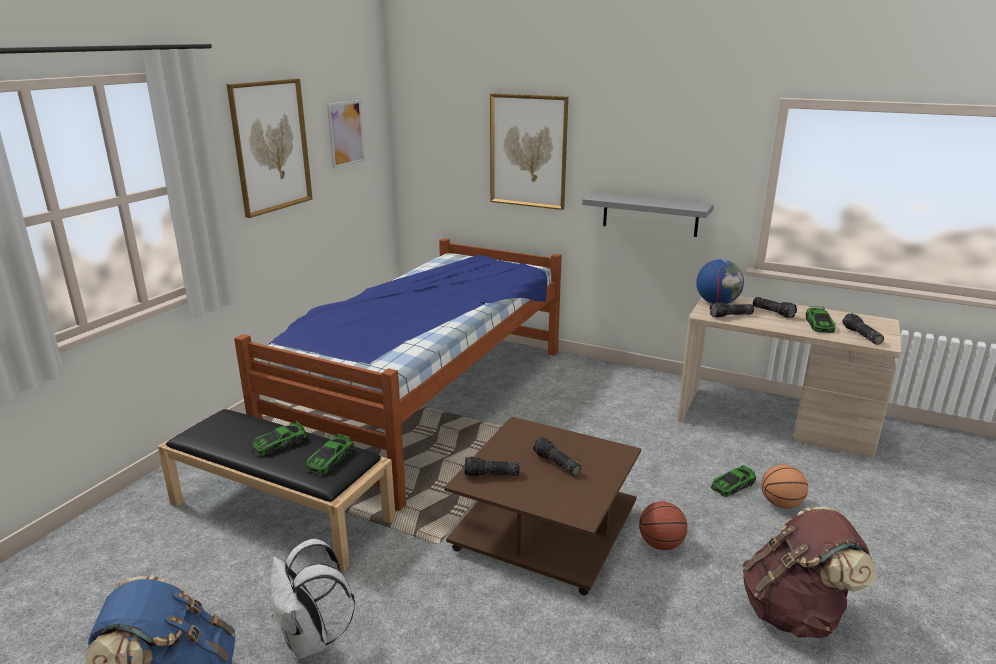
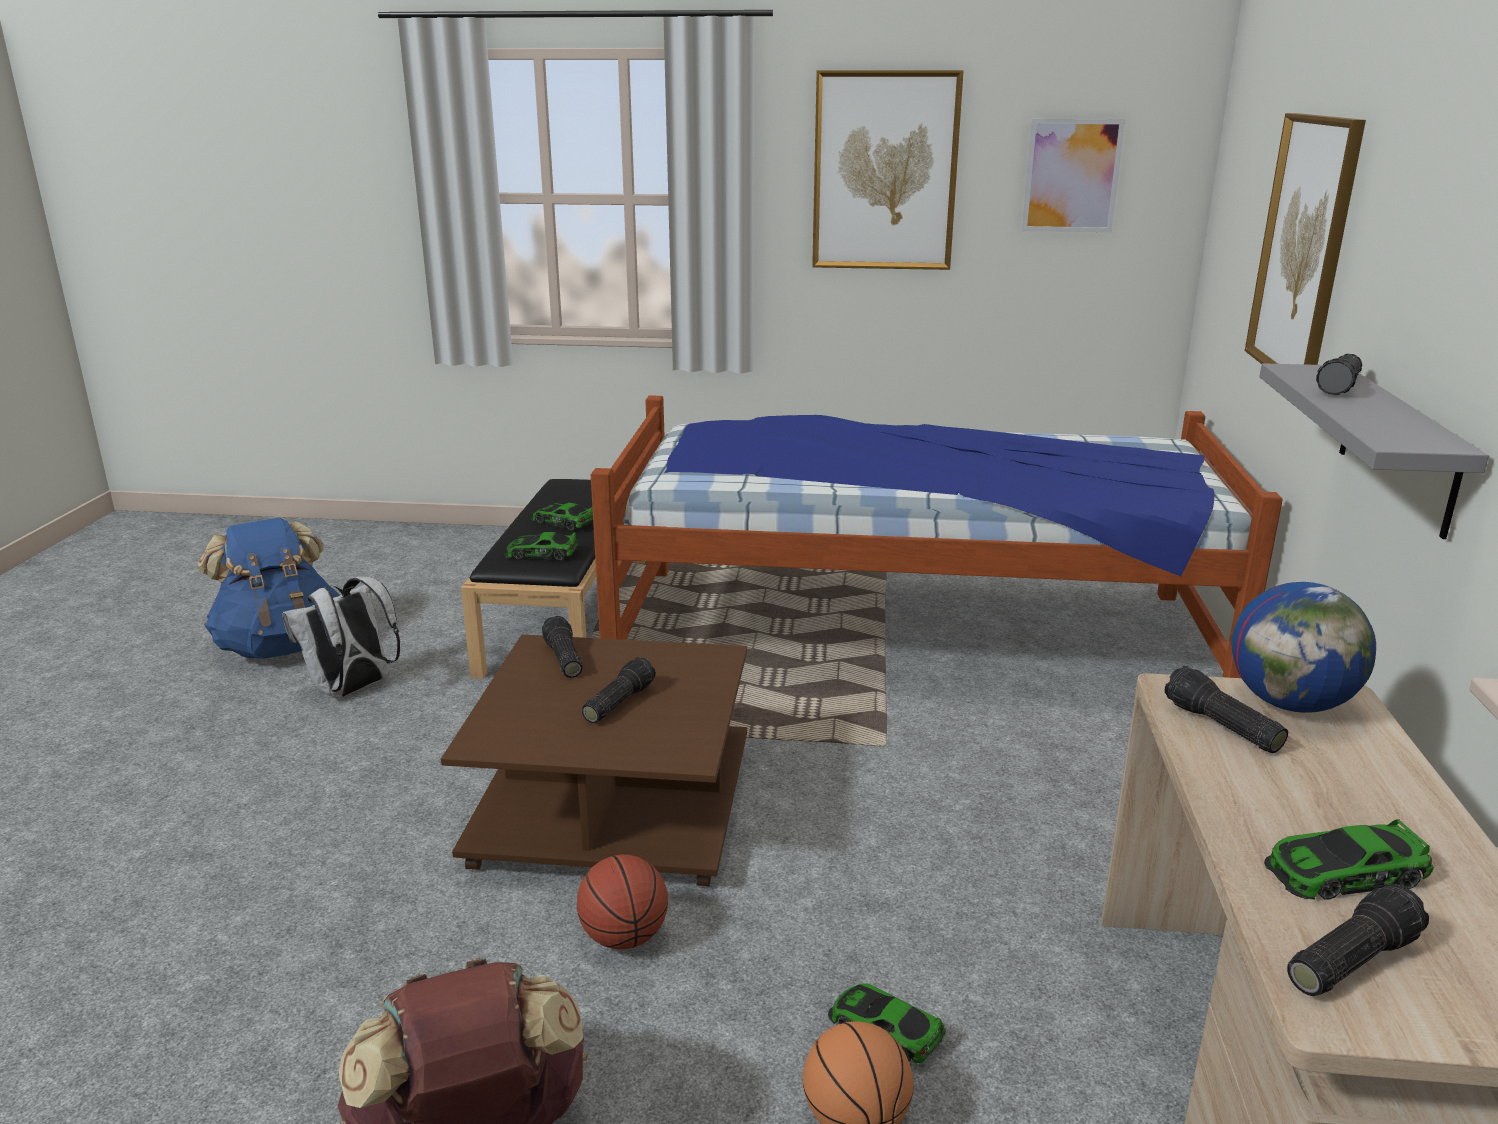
camera: 70 degrees right, 0 degrees up
(773, 312) = (1343, 790): flashlight -> flashlight (1341, 387)

